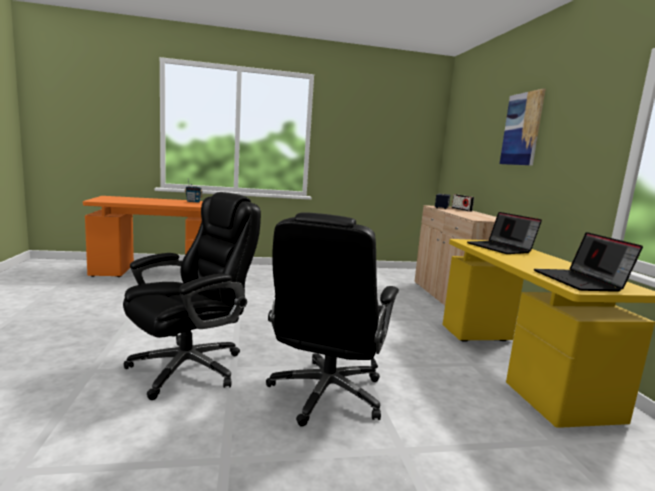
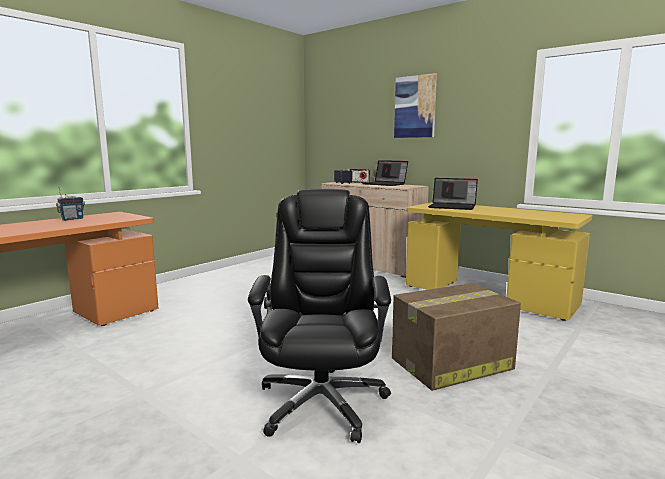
camera: 40 degrees left, 0 degrees up
(326, 394) = (450, 364): black office chair -> cardboard box
(581, 281) = (553, 216): laptop -> laptop (385, 184)

